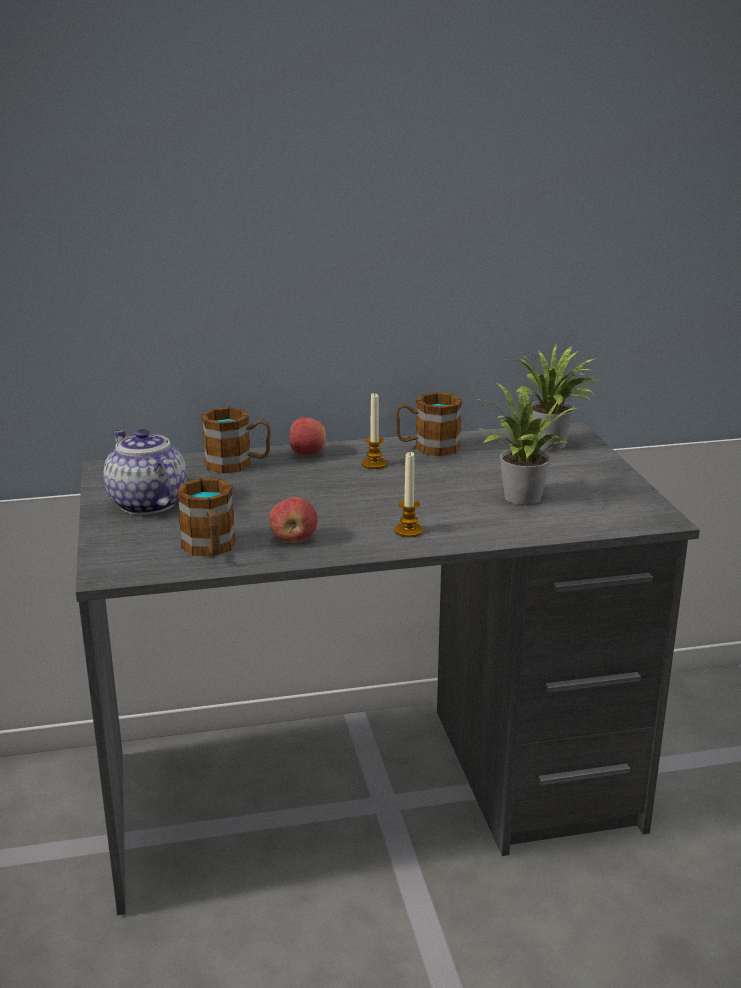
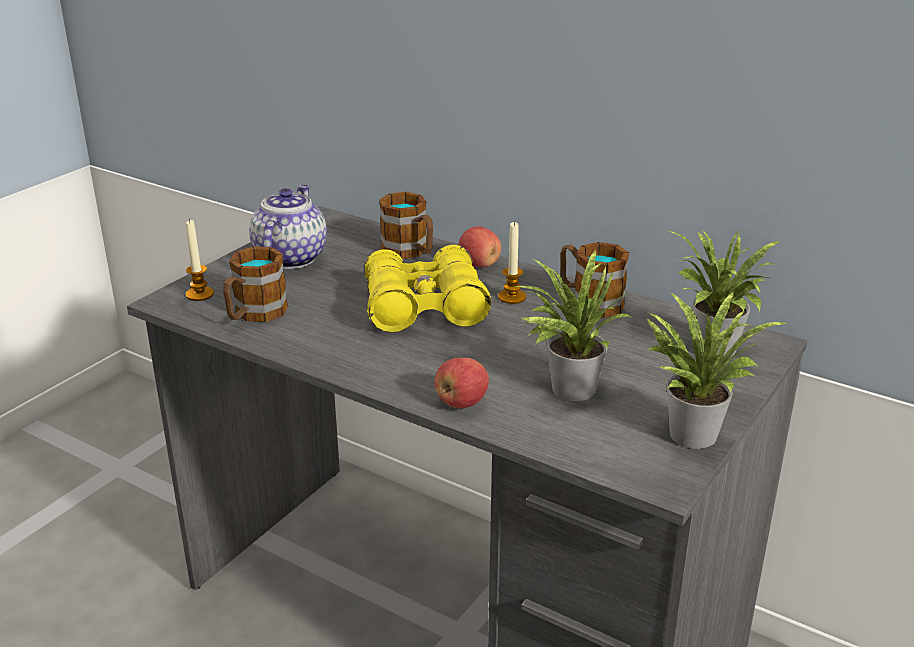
camera: 45 degrees right, 5 degrees up
(294, 539) = (320, 335): apple -> apple (461, 403)
(330, 493) = (424, 308): none -> yellow binoculars
(408, 531) = (413, 371): candle -> candle (200, 294)
(623, 489) = (691, 431): none -> potted plant

